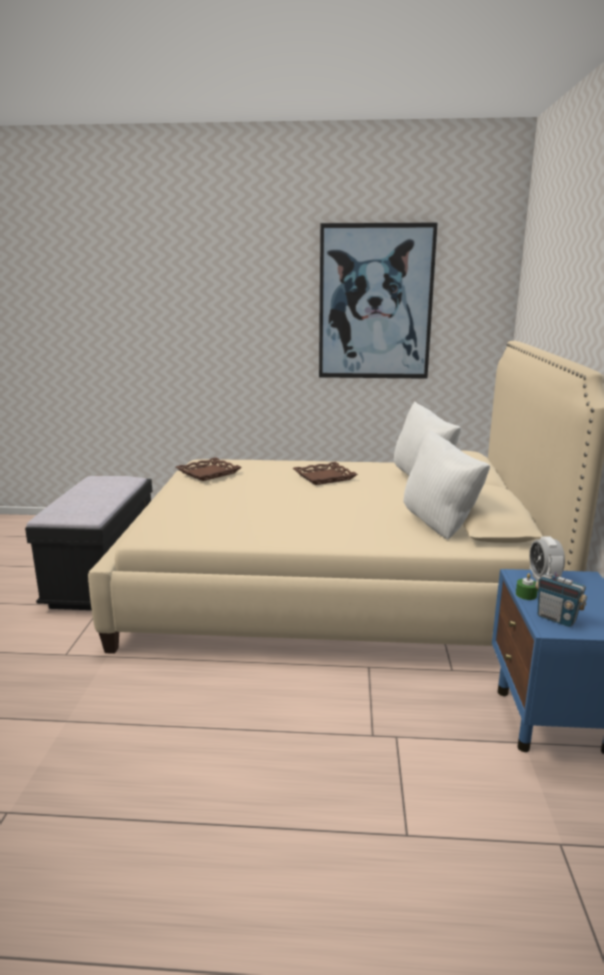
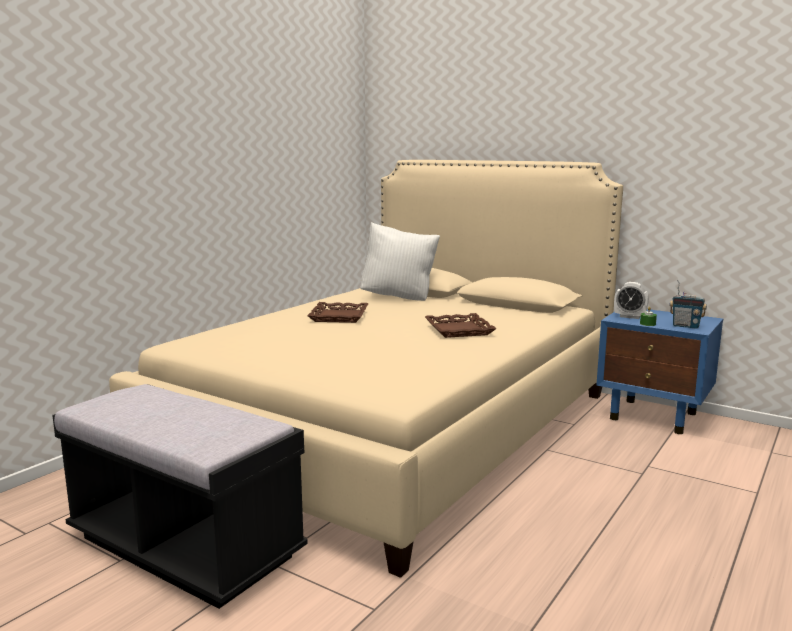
camera: 60 degrees left, 5 degrees down
(208, 473) = (238, 346): brown tray -> brown tray (458, 330)
(375, 303) = (274, 126): picture -> none
(440, 526) = (511, 314): white pillow -> none
(556, 618) = (685, 326): radio -> radio turned 45 degrees clockwise

